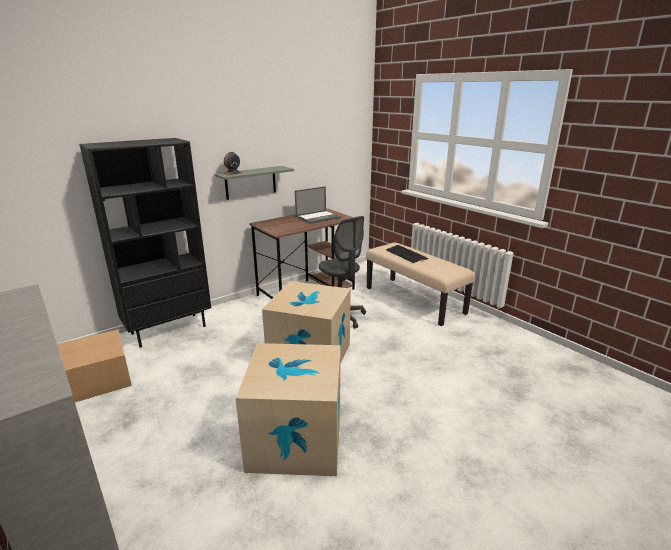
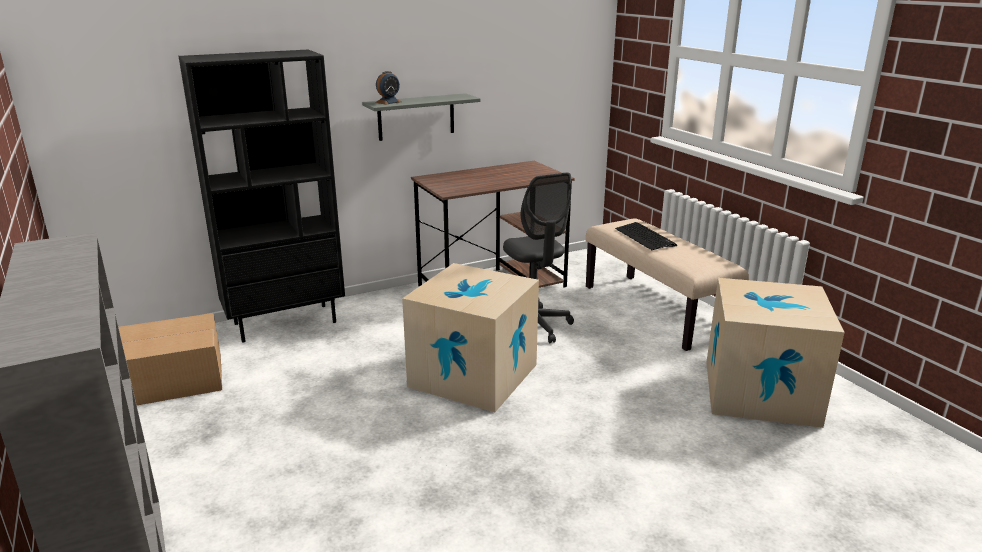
camera: 10 degrees right, 0 degrees up
(296, 439) = (424, 482): cardboard box -> cardboard box (760, 392)
(318, 217) = (515, 173): laptop -> none

